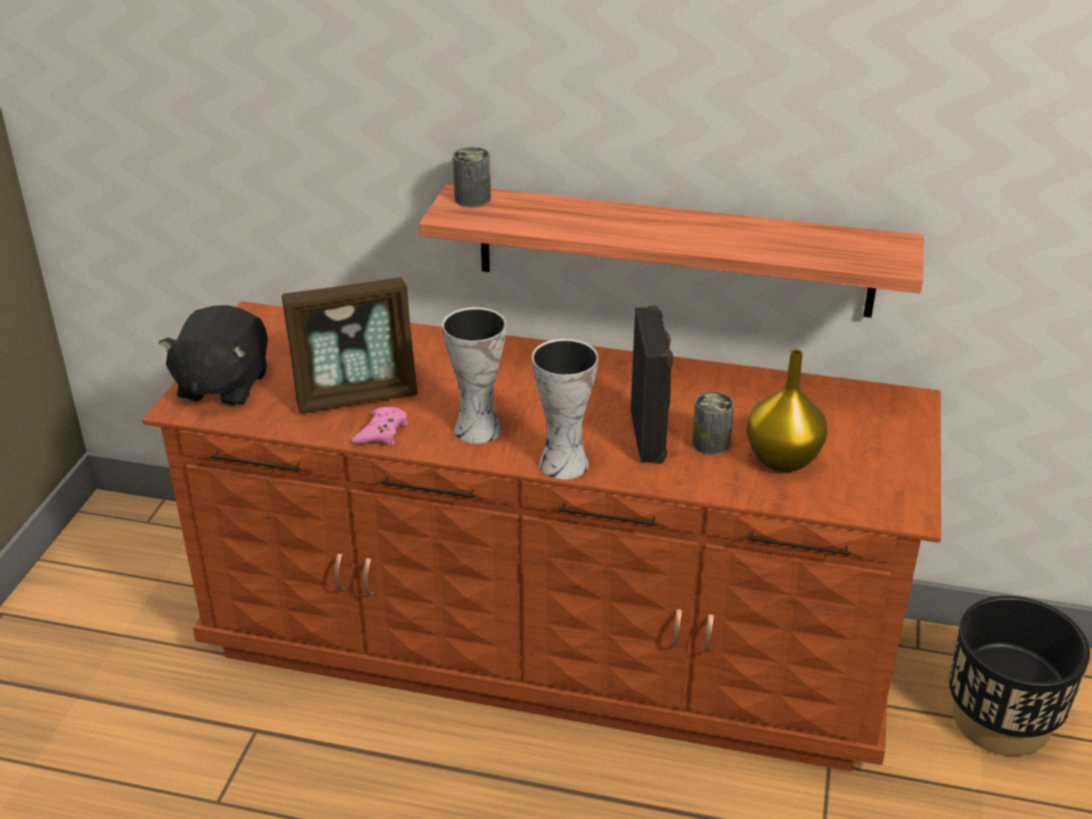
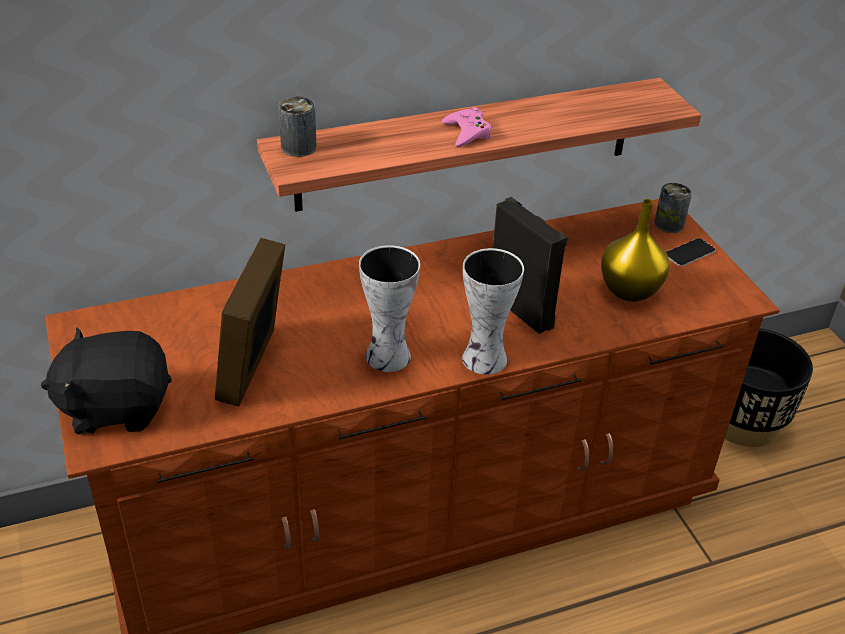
camera: 35 degrees left, 5 degrees up
(222, 385) = (115, 407): black plush toy -> black plush toy turned 105 degrees clockwise
(356, 396) = (254, 367): picture frame -> picture frame turned 150 degrees clockwise
(381, 432) = (310, 392): pink game controller -> pink game controller (467, 133)
(711, 443) = (570, 297): can -> can (669, 224)
(894, 449) = (689, 253): none -> phone

